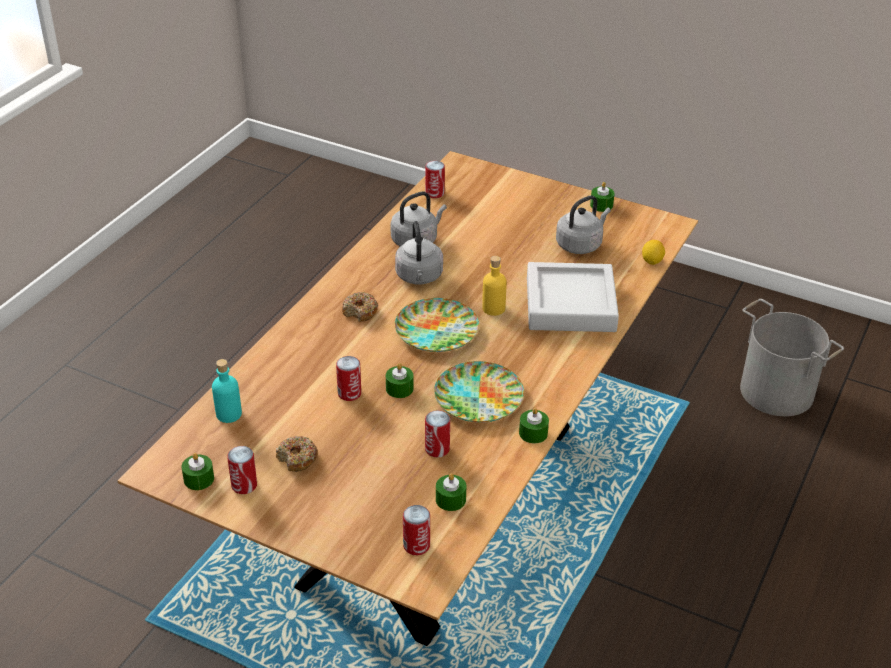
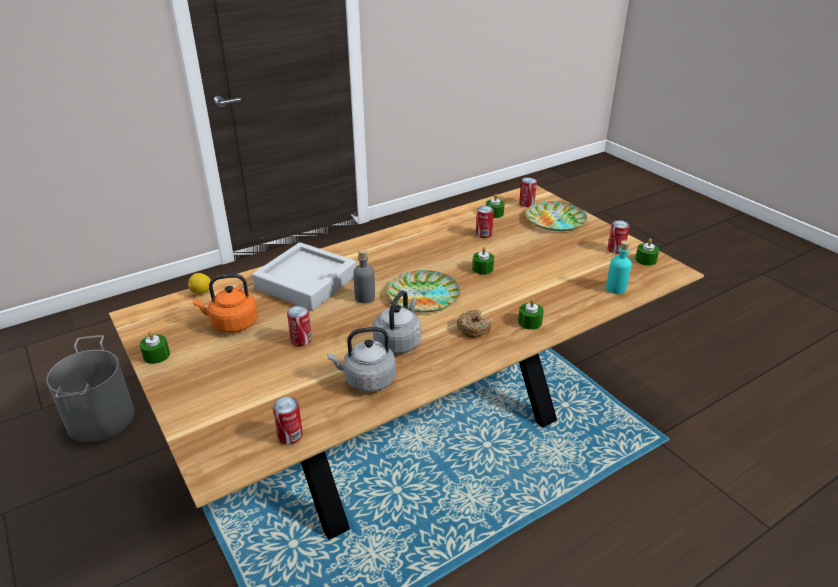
camera: 150 degrees left, 5 degrees down
(297, 459) = (575, 252): donut -> none
(349, 393) = (520, 276): can -> can (301, 340)
(478, 398) = (434, 249): plate -> plate (556, 220)
(493, 308) = (365, 297): yellow bottle -> grey bottle
(533, 433) = (419, 225): green candle -> green candle (530, 322)
(580, 244) = (232, 324): grey kettle -> orange kettle

